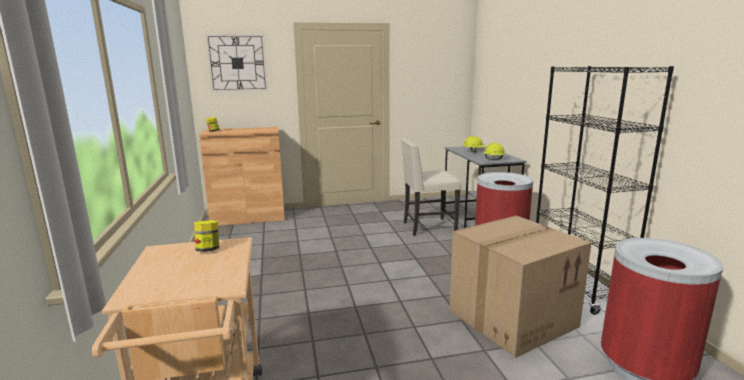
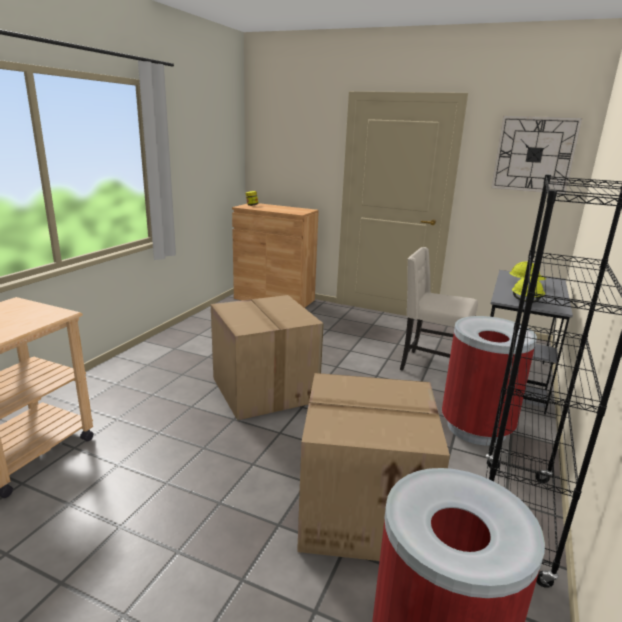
camera: 35 degrees right, 5 degrees up
(208, 250) = (33, 313): jar -> none
(237, 63) = (288, 136): wall clock -> wall clock (534, 154)
(343, 280) = (262, 389): none -> cardboard box

